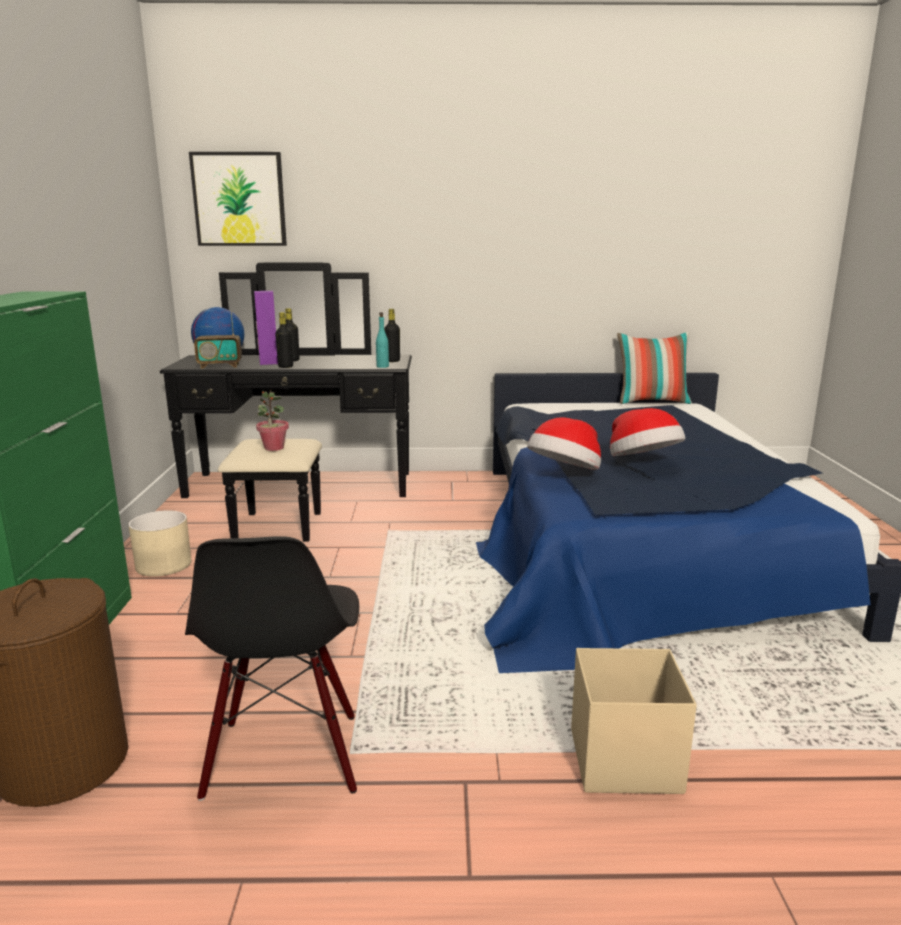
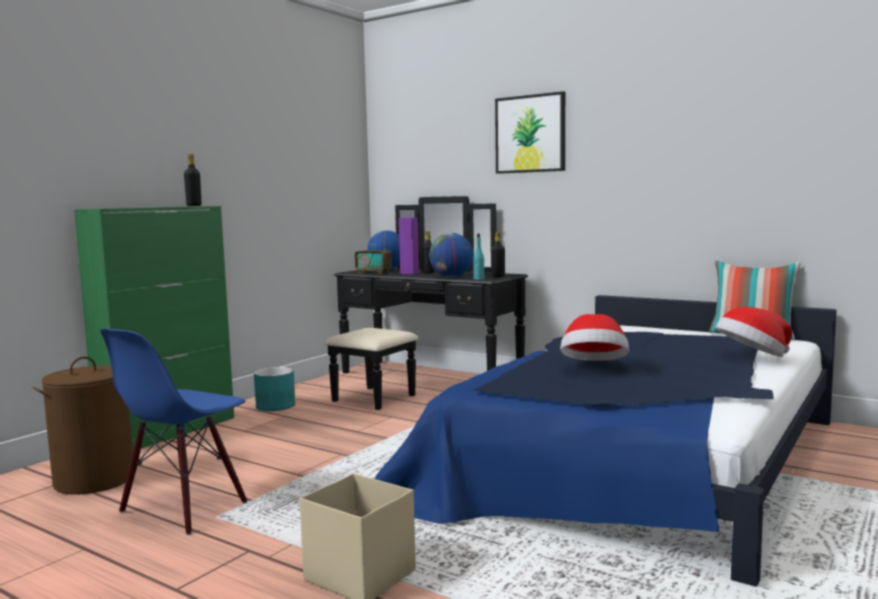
camera: 35 degrees right, 10 degrees down
(164, 565) = (276, 406): beige planter -> turquoise planter
(239, 199) = (412, 150): picture -> picture (530, 134)
(274, 448) = (369, 333): potted plant -> none
(285, 366) = (412, 275): black bottle -> black bottle (194, 206)
(285, 756) = (184, 508): black chair -> blue chair
(339, 365) = (451, 277): none -> globe
(565, 473) = (514, 366): hat -> hat (752, 357)

